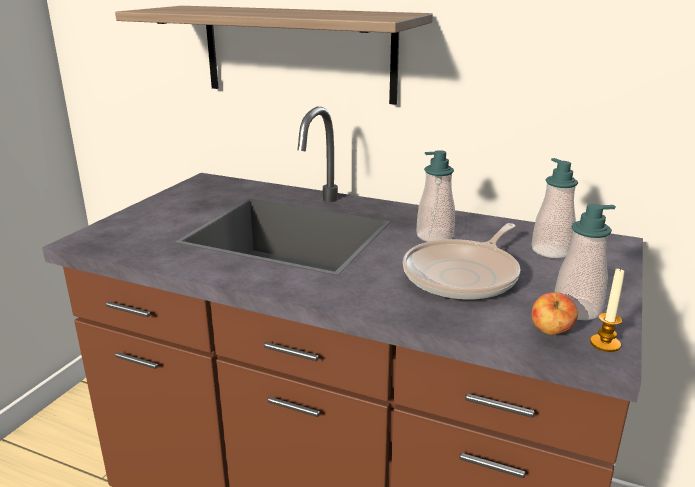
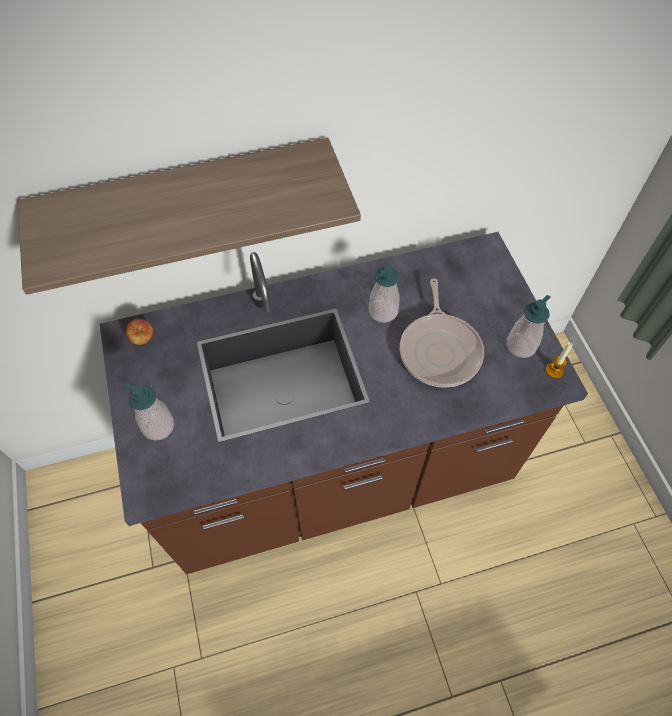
camera: 40 degrees left, 35 degrees up
(551, 251) = (462, 284): soap dispenser -> soap dispenser (158, 426)
(551, 332) = (525, 378): apple -> apple (142, 339)

